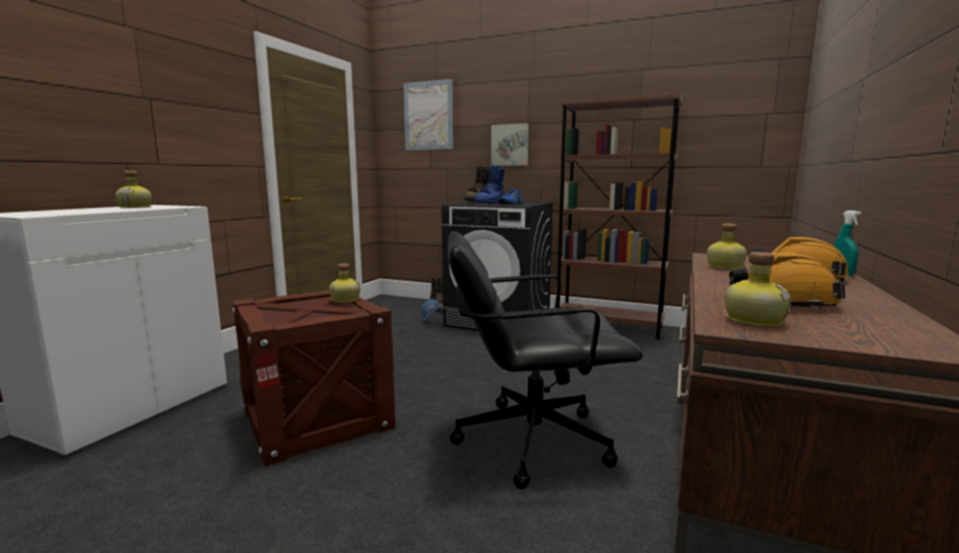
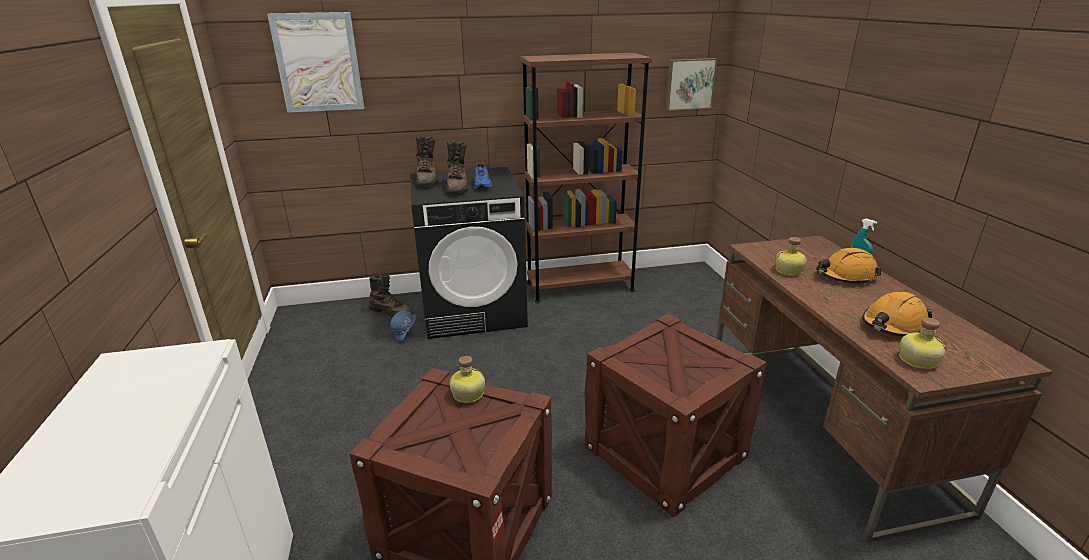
camera: 35 degrees left, 15 degrees up
(136, 207) = (137, 383): bottle -> none
(490, 203) = (457, 187): blue boot -> brown boot
(510, 145) = (445, 101): picture -> picture (689, 84)
(530, 440) = (665, 452): black office chair -> crate

